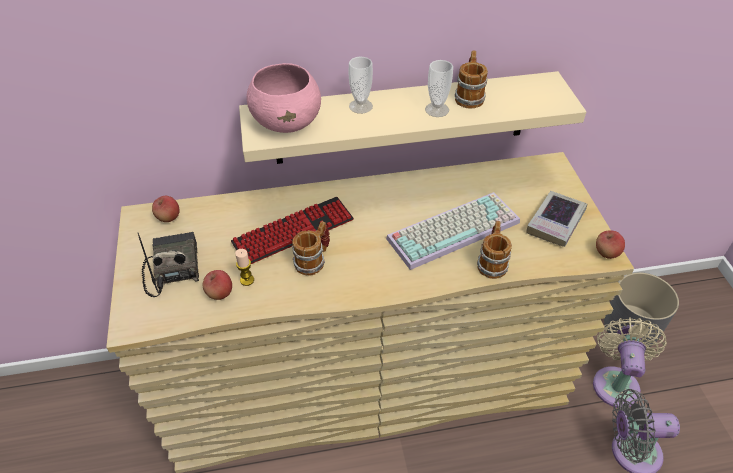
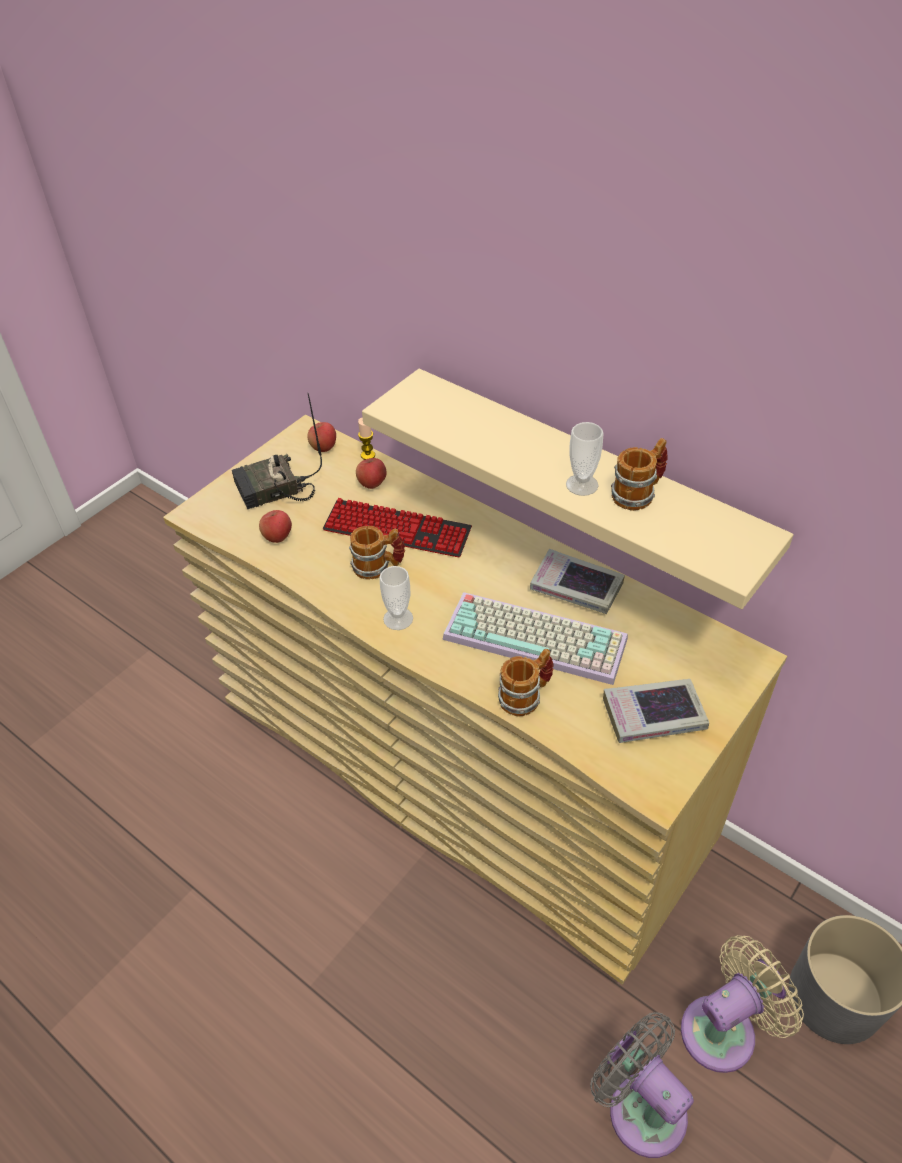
camera: 50 degrees right, 0 degrees up
(172, 268) = (273, 491): radio -> radio turned 150 degrees counterclockwise
(247, 280) = (309, 542): candle -> candle (368, 455)
(287, 122) = (431, 408): pink bowl -> none
(360, 106) = (516, 434): cup -> cup (398, 618)
(434, 189) = (576, 587): none -> book
(606, 253) = (660, 789): apple -> apple (372, 483)

